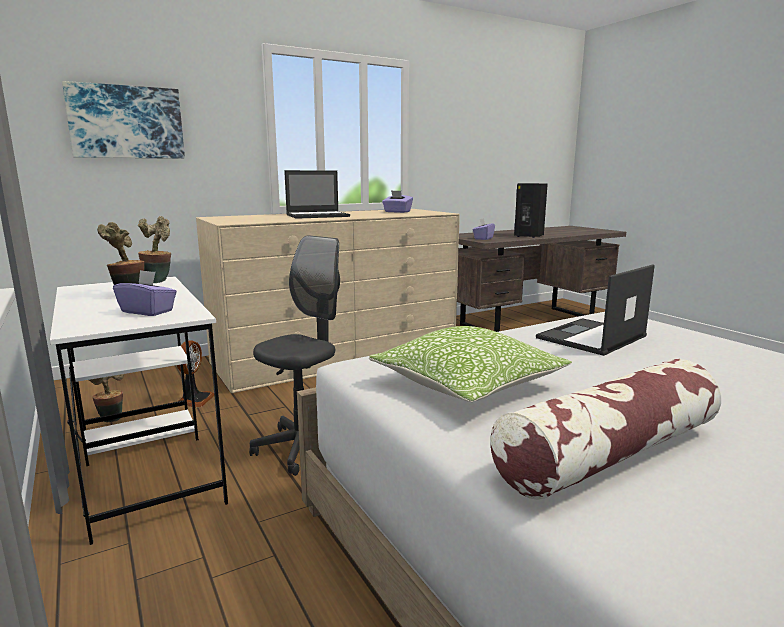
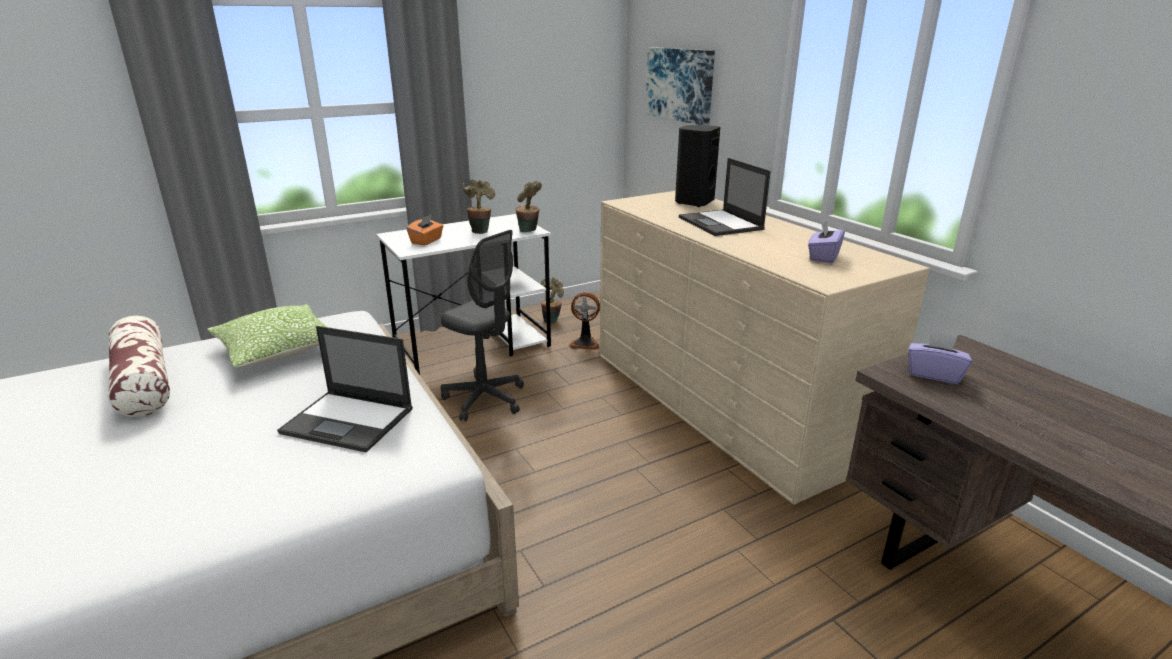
camera: 90 degrees right, 10 degrees up
(148, 311) = (427, 241): purple tissue box -> orange tissue box
(527, 236) = (1041, 433): black speaker -> black speaker (693, 202)
(591, 337) = (349, 421): laptop -> laptop turned 150 degrees clockwise

